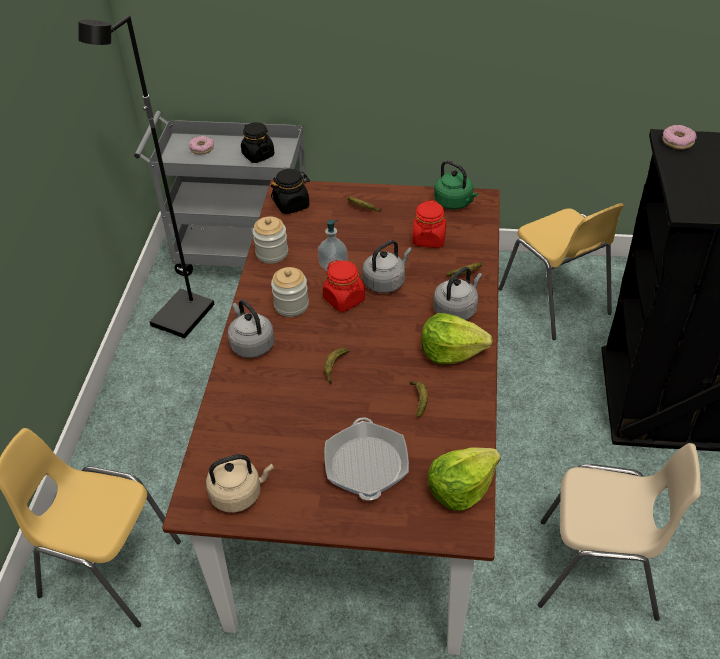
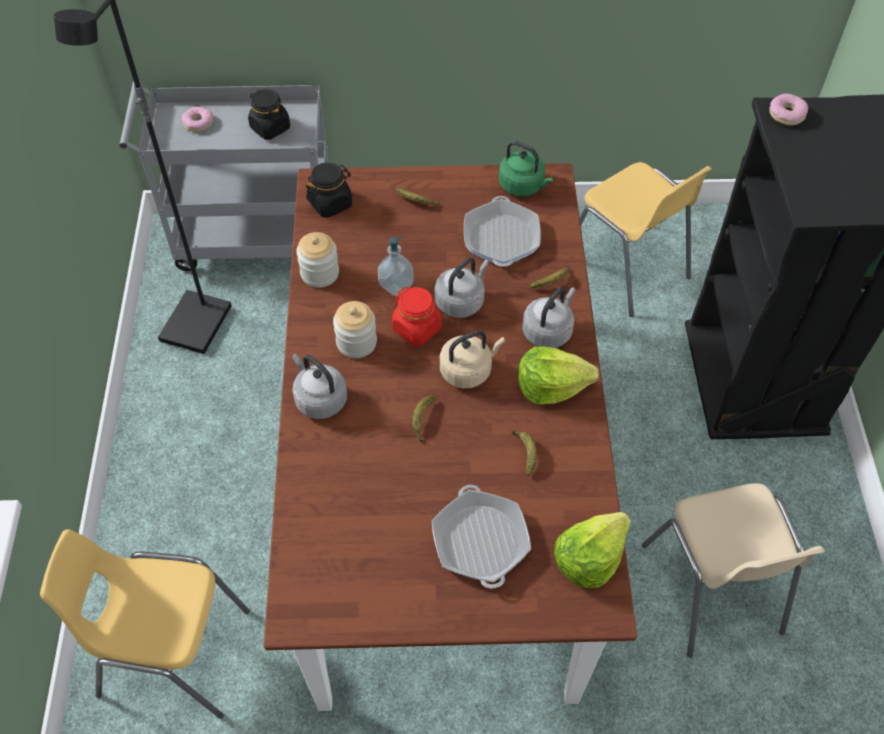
camera: 10 degrees left, 10 degrees up
(239, 494) = (343, 594): beige kettle -> beige kettle (468, 370)
(429, 239) = (501, 238): red jar -> frying pan
(599, 571) = (712, 589): beige chair -> beige chair turned 75 degrees clockwise

